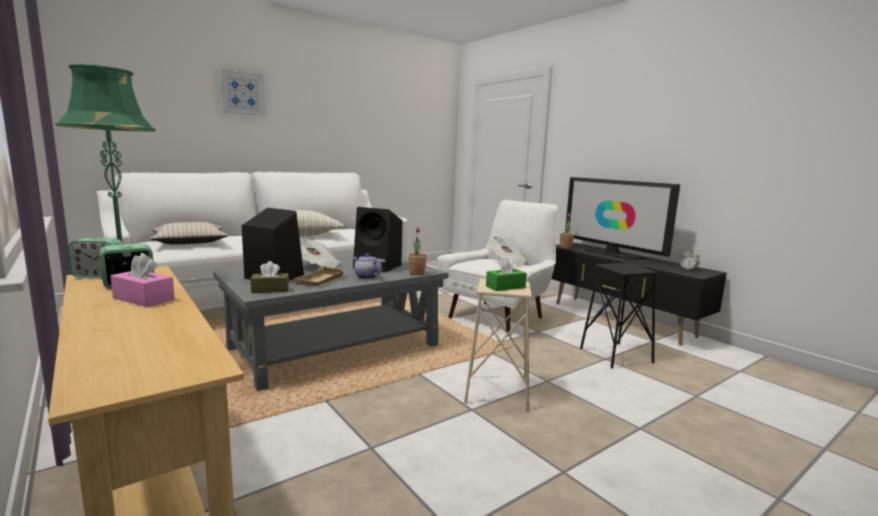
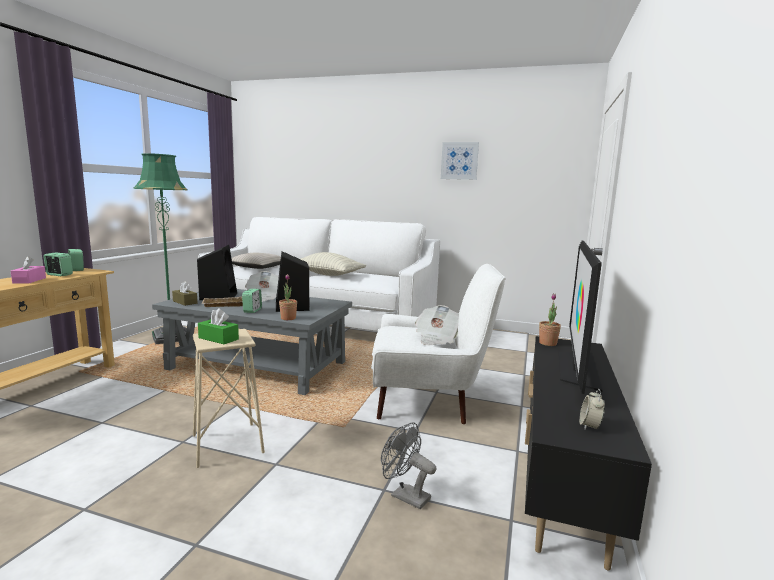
camera: 55 degrees right, 0 degrees up
(242, 93) = (348, 155): picture -> picture (459, 161)
(366, 277) = (252, 310): teapot -> alarm clock
(615, 355) = (405, 495): black stool -> grey fan

